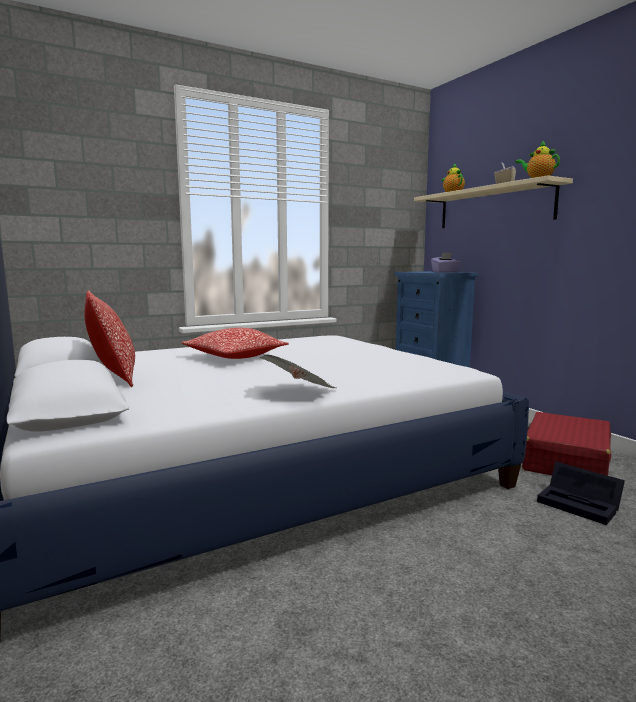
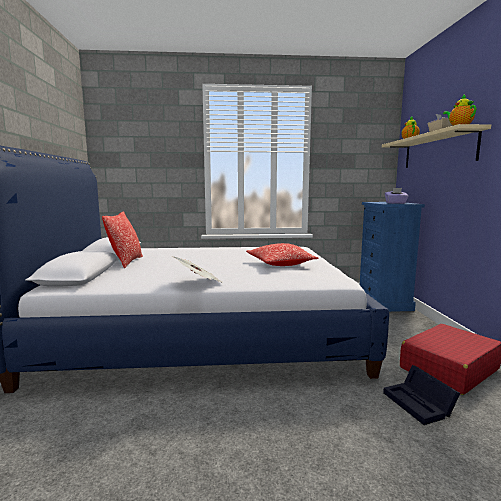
camera: 25 degrees right, 0 degrees up
(235, 357) = (209, 256): pillow -> pillow (280, 264)

